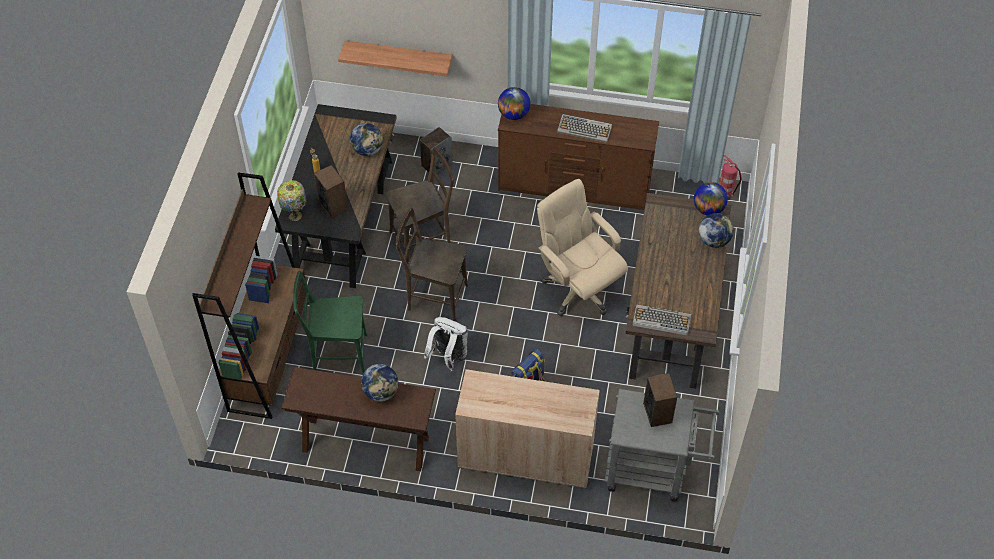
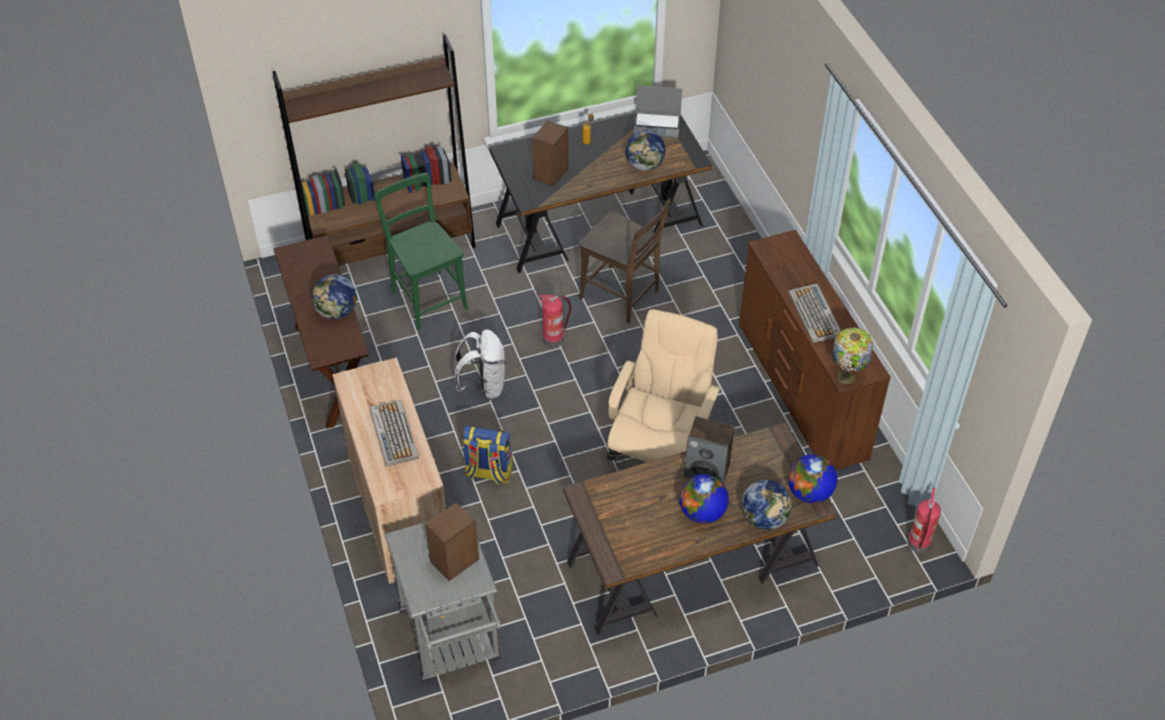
camera: 60 degrees right, 5 degrees down
(295, 215) = (518, 153): table lamp -> table lamp (847, 377)
(332, 123) = (657, 125): none -> laptop
(398, 56) = (761, 111): shelf -> none
(434, 296) = (554, 339): brown chair -> fire extinguisher
(436, 164) = (730, 261): speaker -> speaker (707, 470)
(513, 114) = (781, 245): globe -> globe (702, 513)
(661, 320) = (601, 514): keyboard -> keyboard (393, 433)

